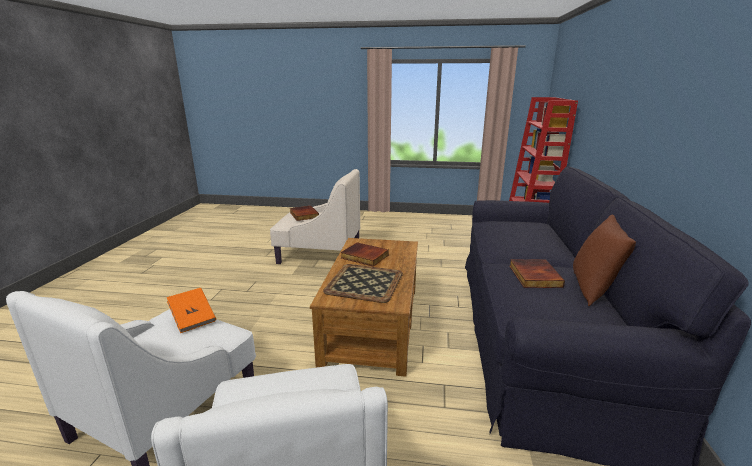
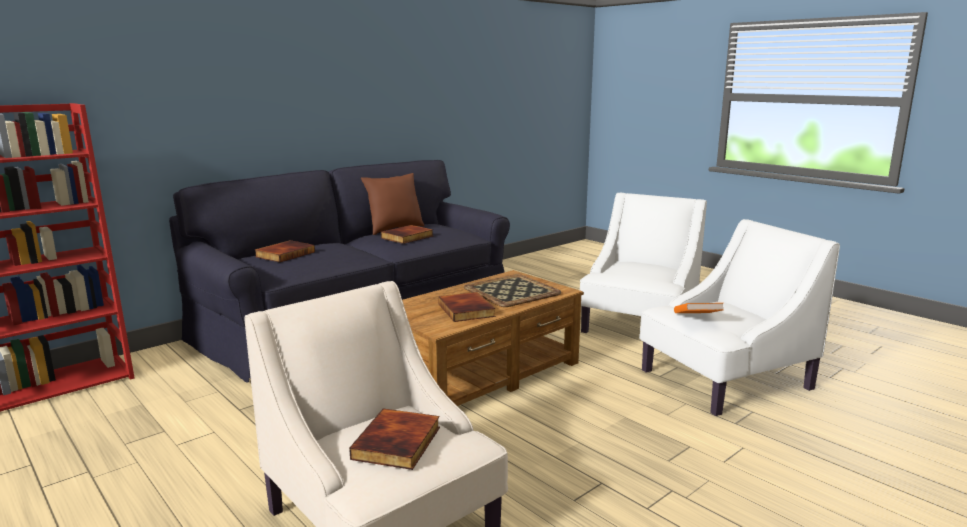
camera: 140 degrees left, 5 degrees down
(530, 229) = (285, 254): none -> book

